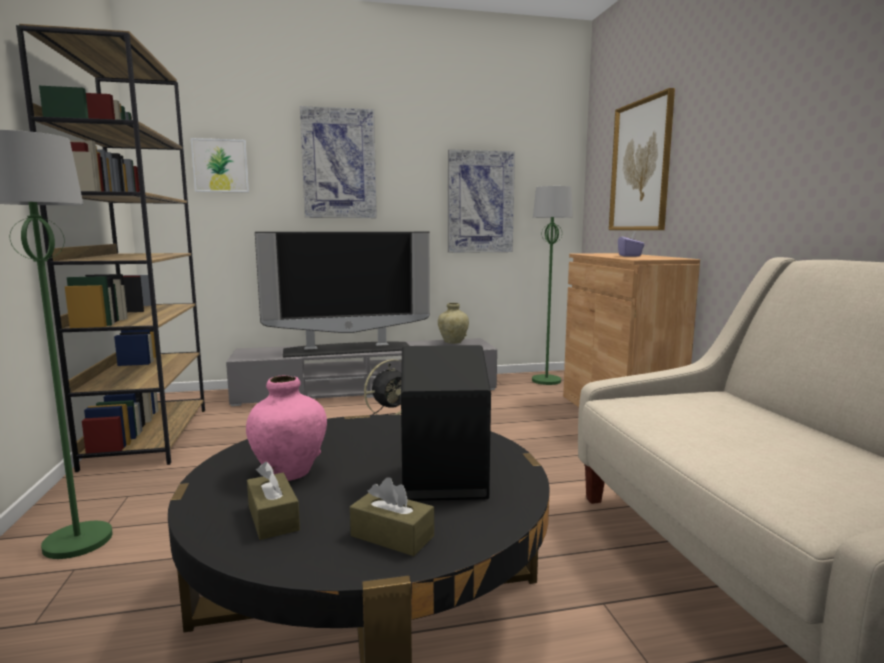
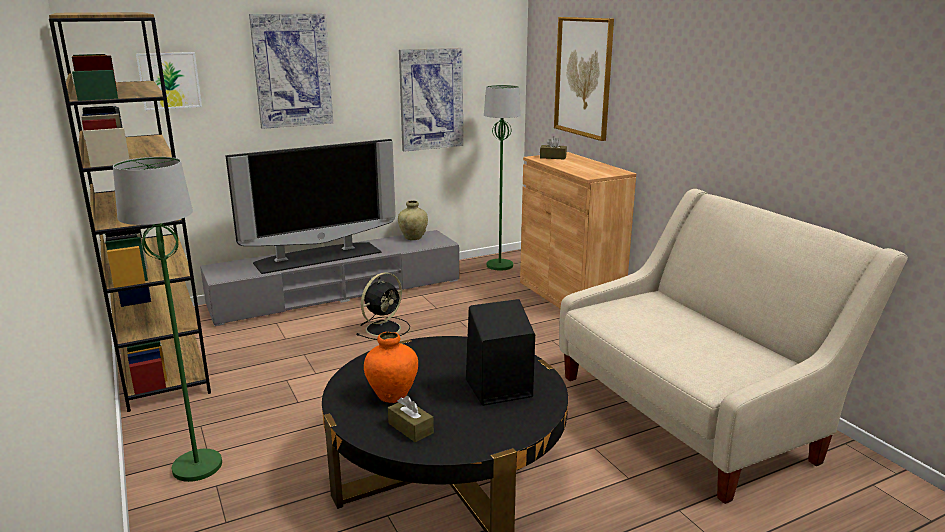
camera: 15 degrees left, 10 degrees up
(289, 472) = (392, 395): pink vase -> orange vase
(392, 536) = (490, 428): brown tissue box -> brown tissue box (553, 157)
(630, 256) = (579, 165): purple tissue box -> none

